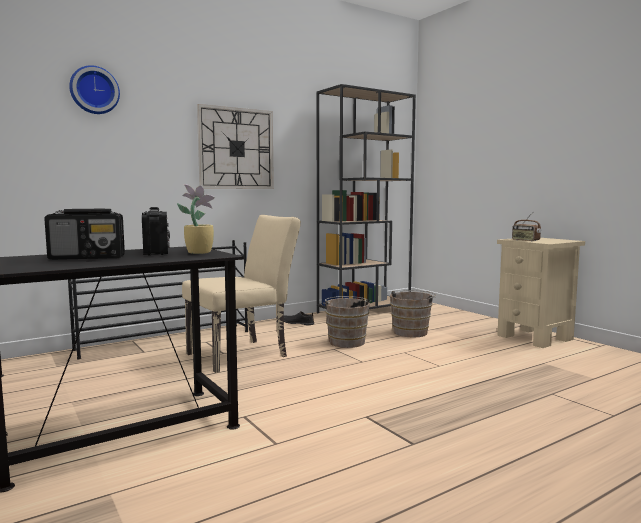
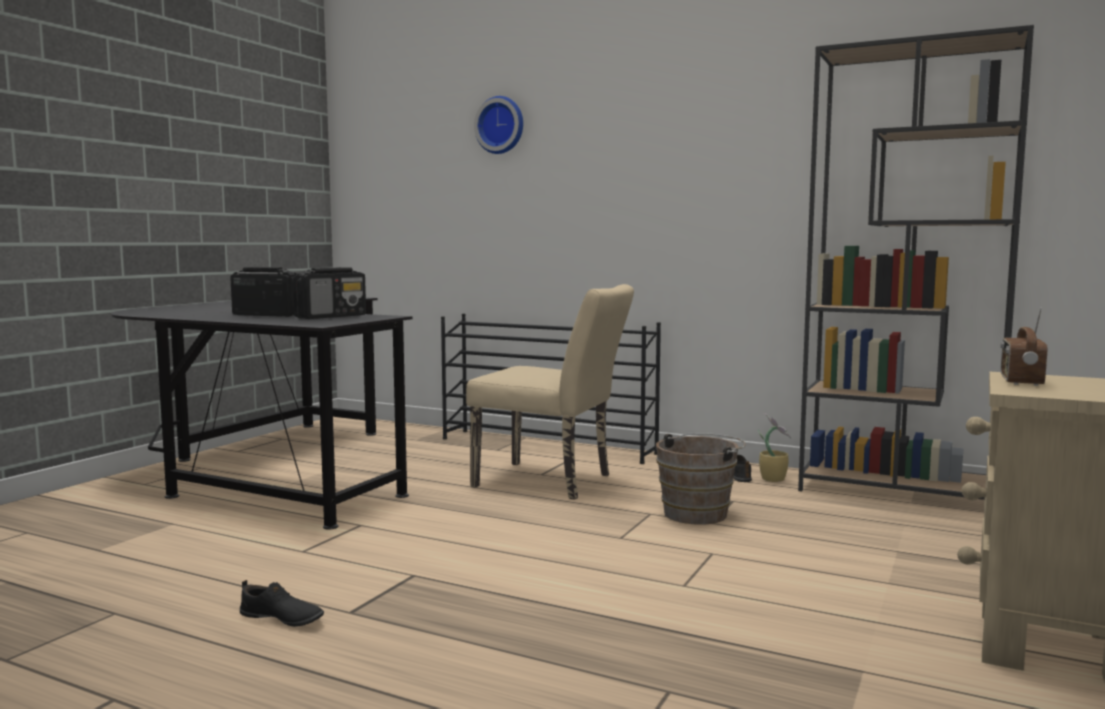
camera: 60 degrees right, 0 degrees up
(88, 258) = (266, 315): radio -> radio turned 150 degrees clockwise
(198, 252) = (339, 320): potted plant -> potted plant (773, 479)
(236, 148) = (676, 181): wall clock -> none
(407, 467) = (281, 618): none -> black shoe
(412, 332) = (842, 540): brown bucket -> none

